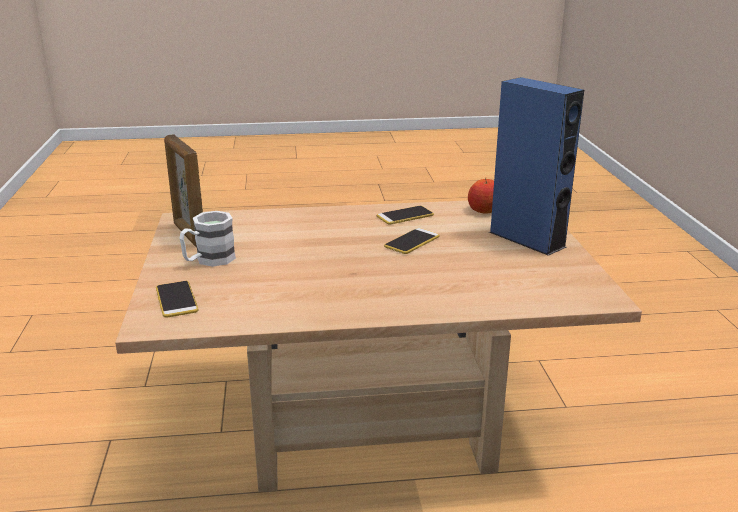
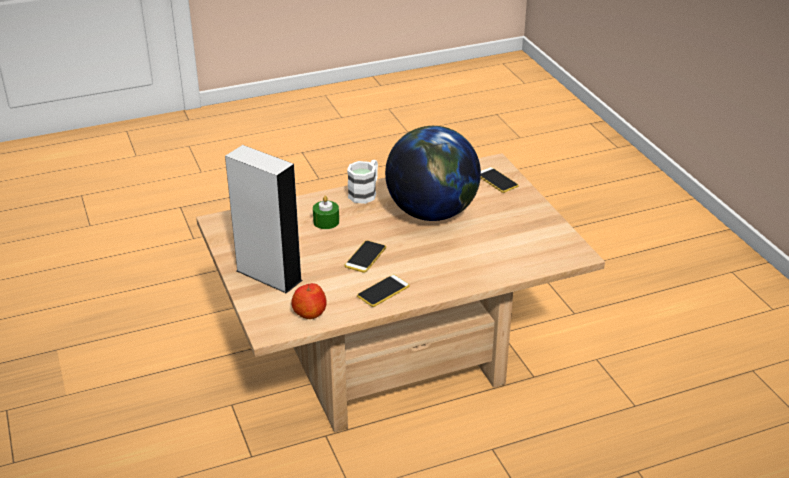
camera: 165 degrees right, 10 degrees up
(189, 235) = (550, 236): picture frame -> none
(208, 260) = (508, 213): white mug -> white mug (365, 192)
(303, 273) = (432, 212): none -> globe
(449, 280) = (326, 222): none -> green candle
(527, 239) = (269, 275): blue speaker -> grey speaker

